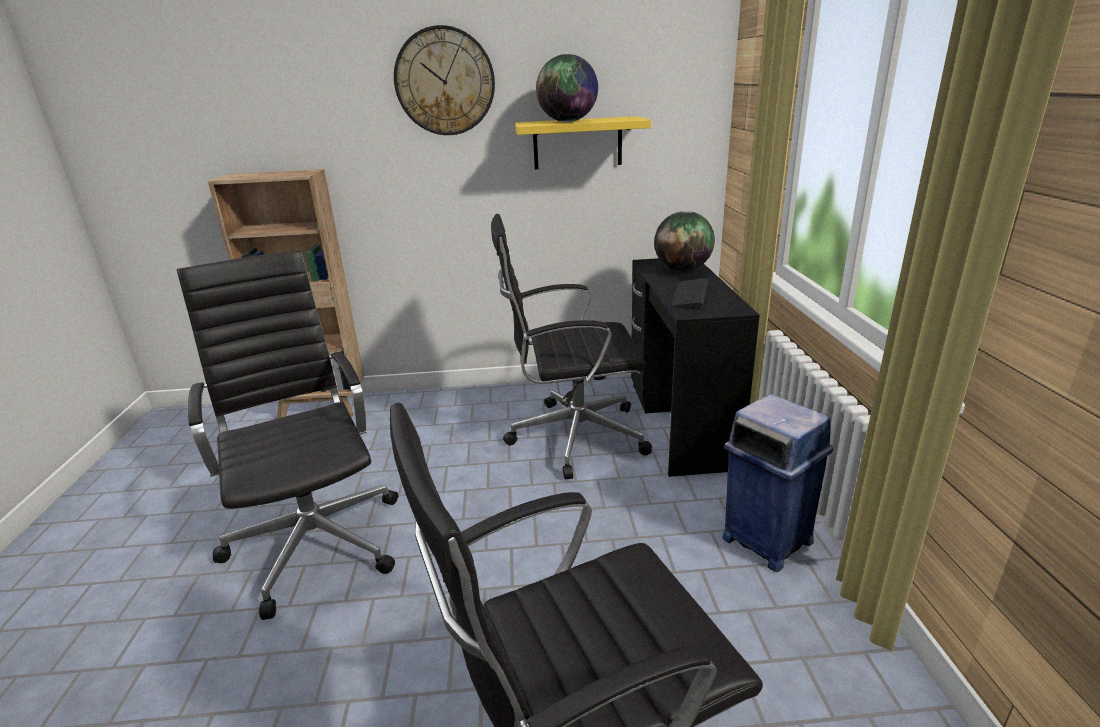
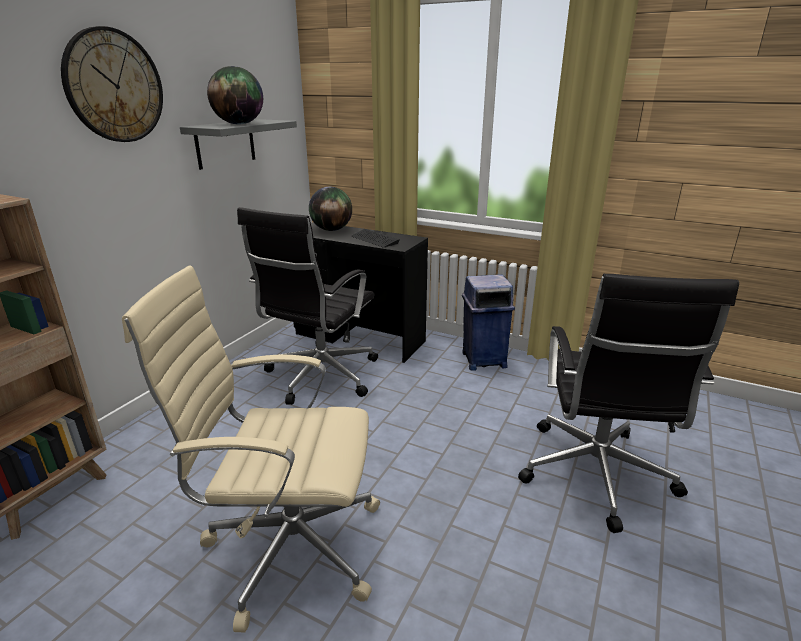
camera: 60 degrees left, 0 degrees up
(316, 540) = (288, 545): black office chair -> beige office chair
(577, 143) = (225, 143): yellow shelf -> grey shelf

